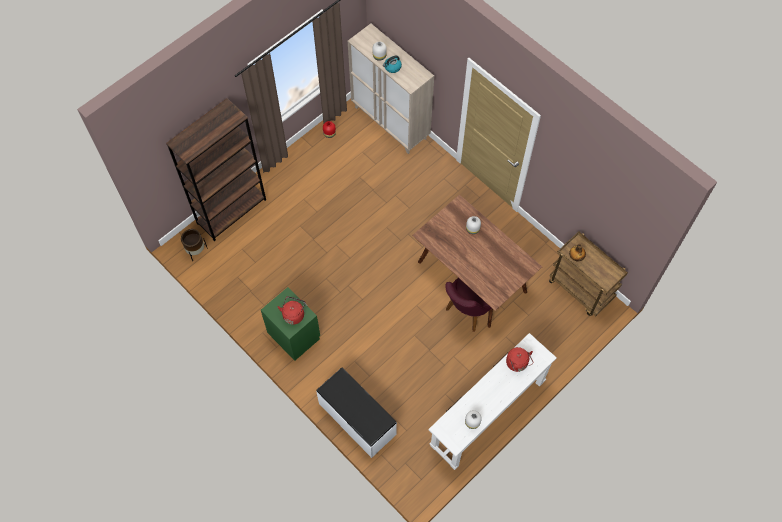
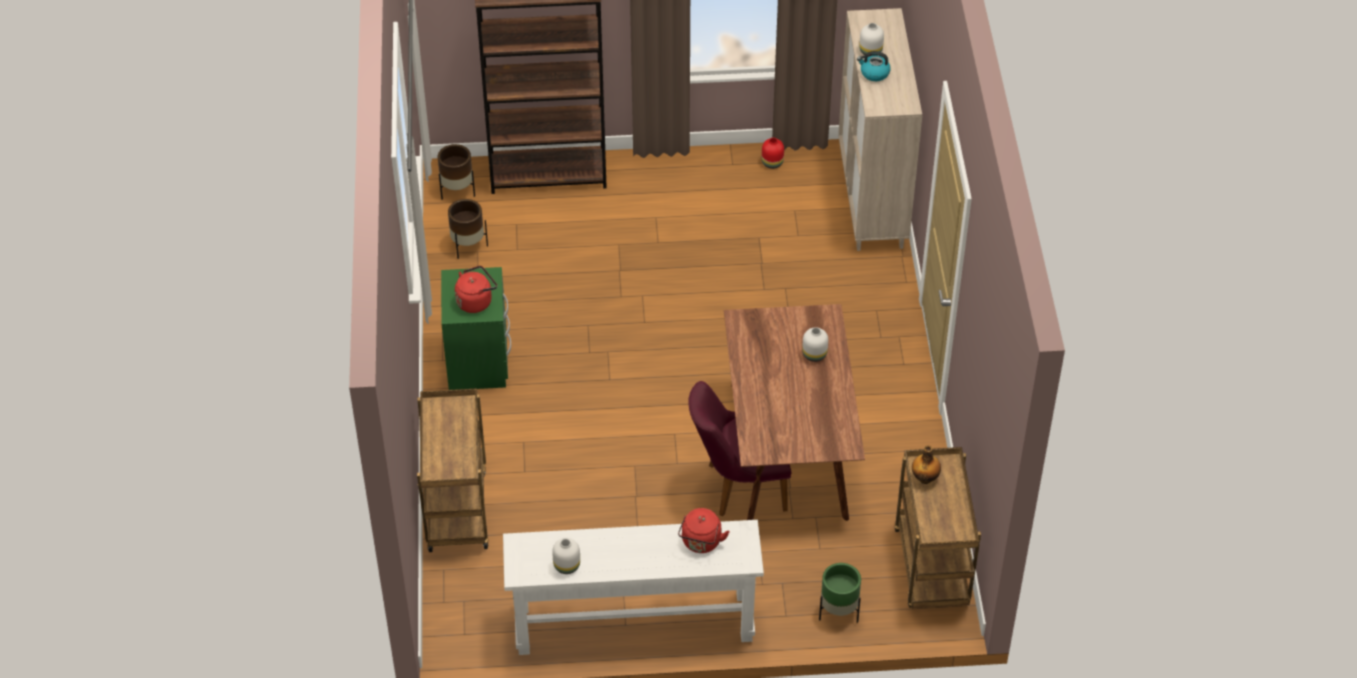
camera: 40 degrees right, 15 degrees down
(230, 277) = (468, 246): none -> brown planter
(356, 419) = (456, 508): white bench -> brown cart
(563, 340) = (838, 611): none -> green planter

